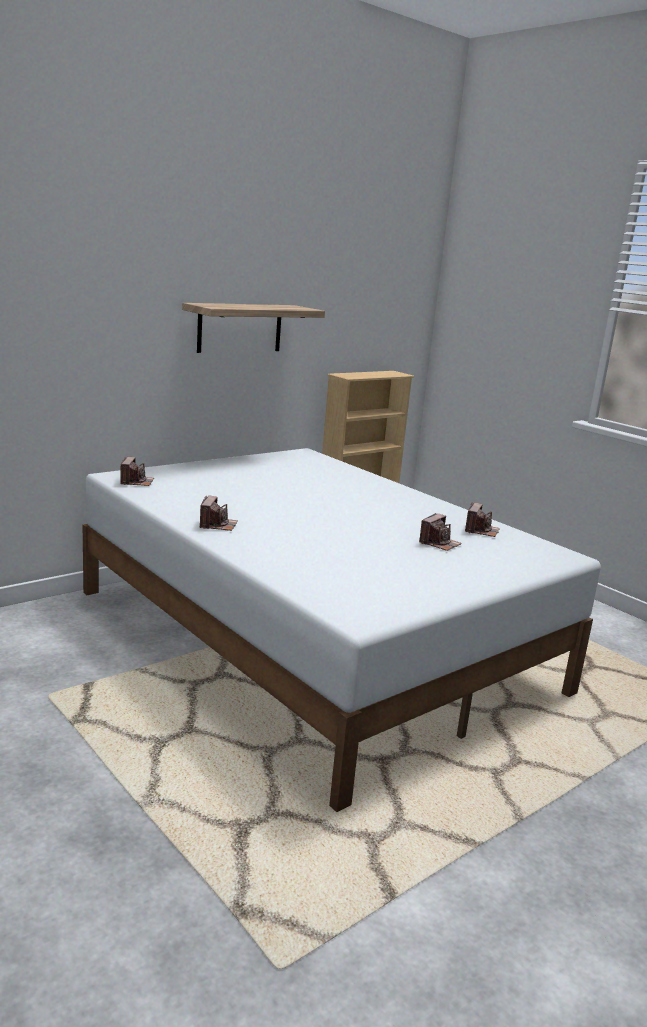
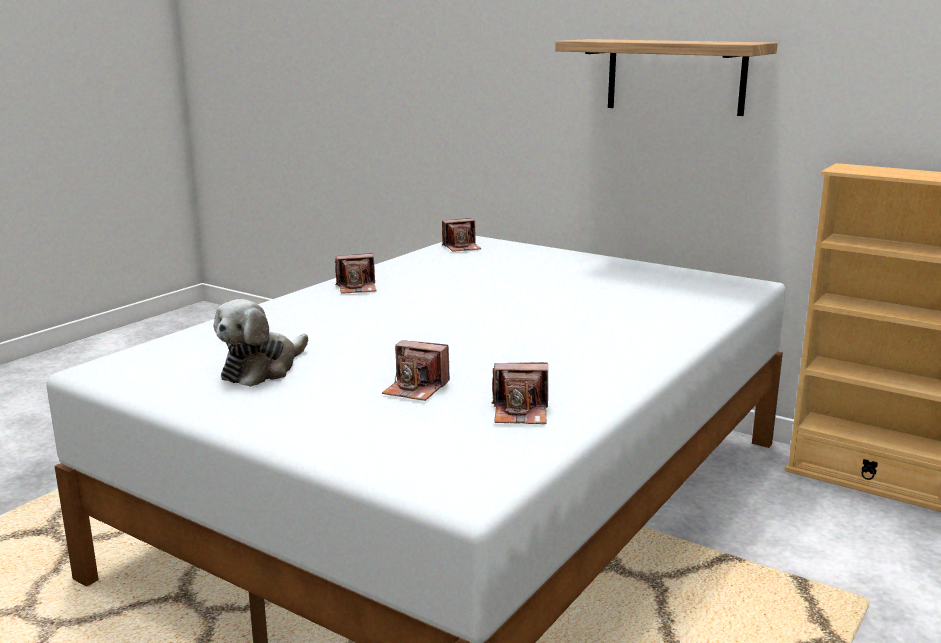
camera: 75 degrees right, 0 degrees up
(386, 573) = (262, 369): none -> plush toy

